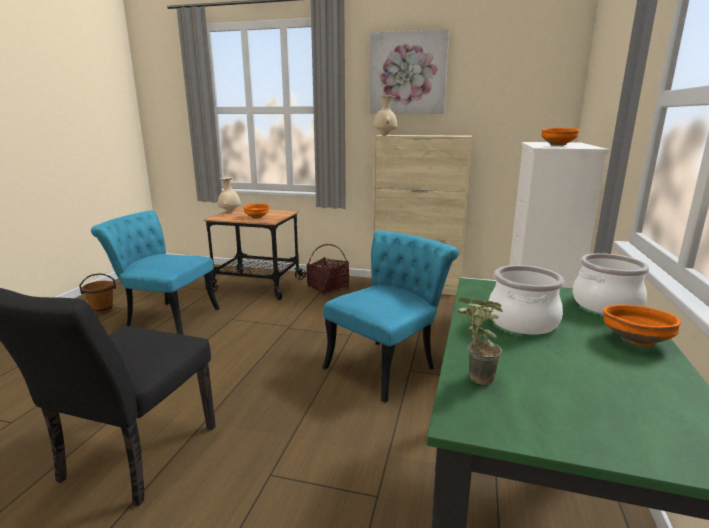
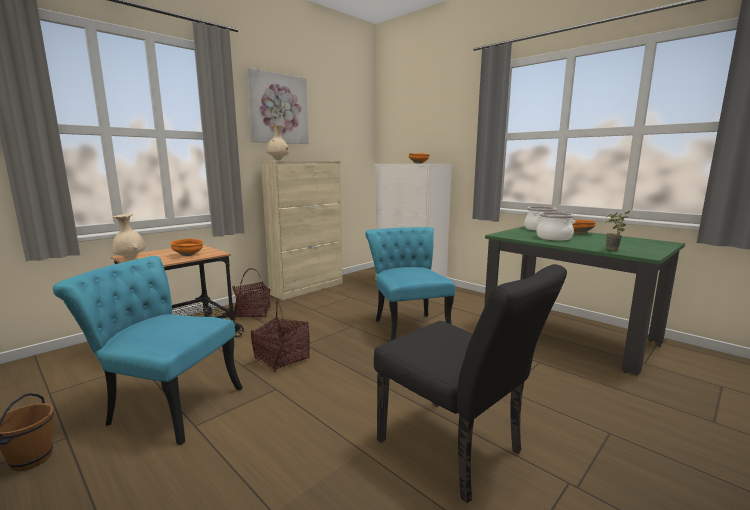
camera: 60 degrees left, 5 degrees down
(165, 317) = (166, 404): turquoise chair -> turquoise chair turned 60 degrees clockwise
(253, 328) = (282, 359): none -> basket

